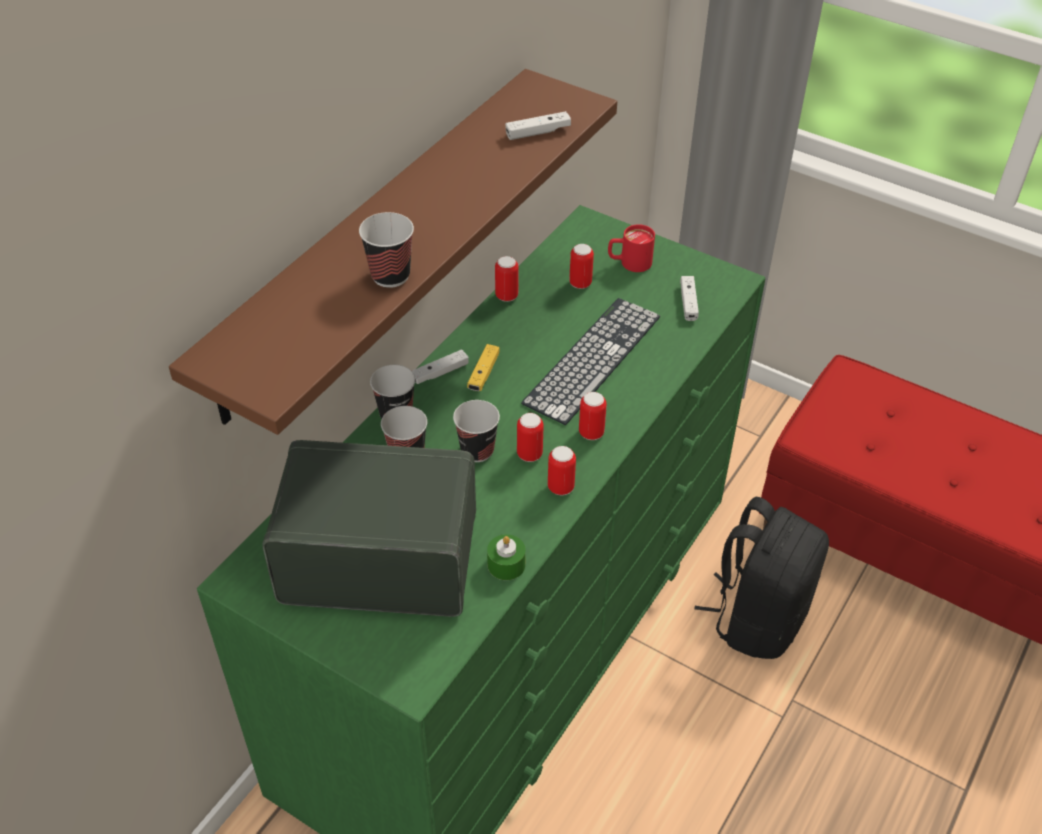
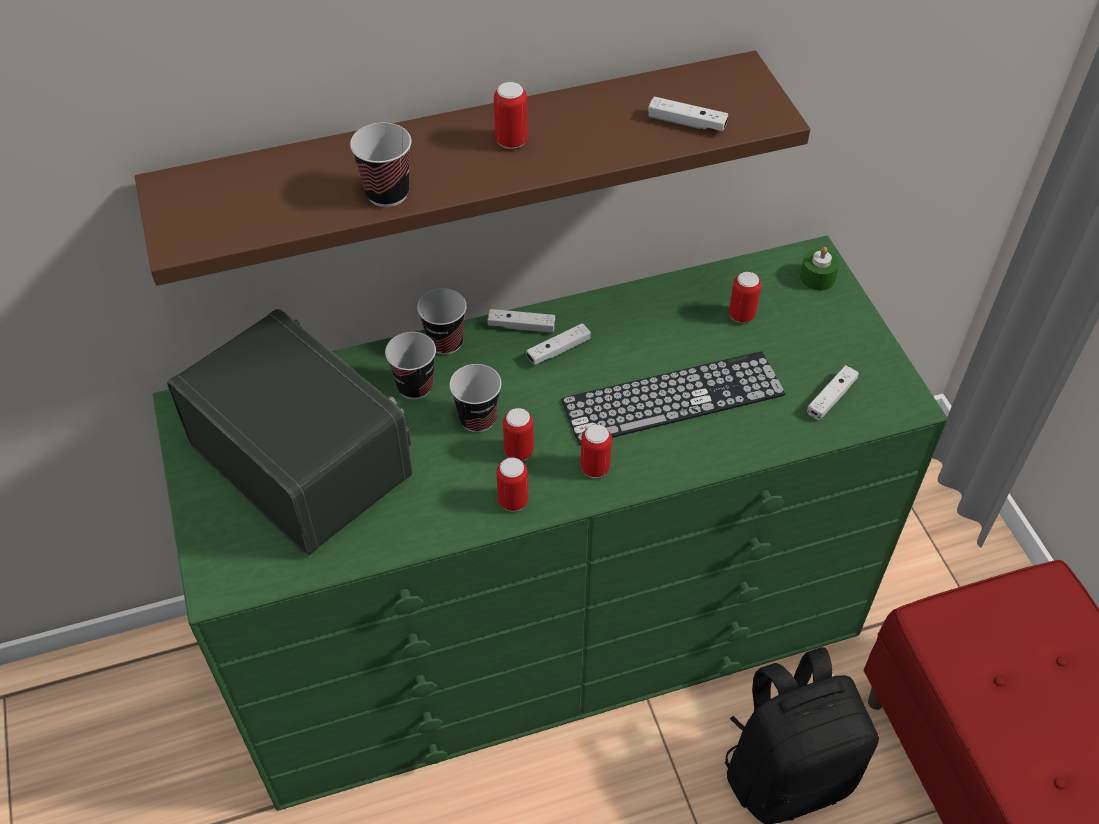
camera: 40 degrees right, 5 degrees up
(483, 373) = (558, 350): yellow game controller -> white game controller
(506, 296) = (657, 288): can -> can (511, 141)
(506, 564) = (393, 539): green candle -> green candle (817, 277)
(629, 263) = (813, 322): red mug -> none

